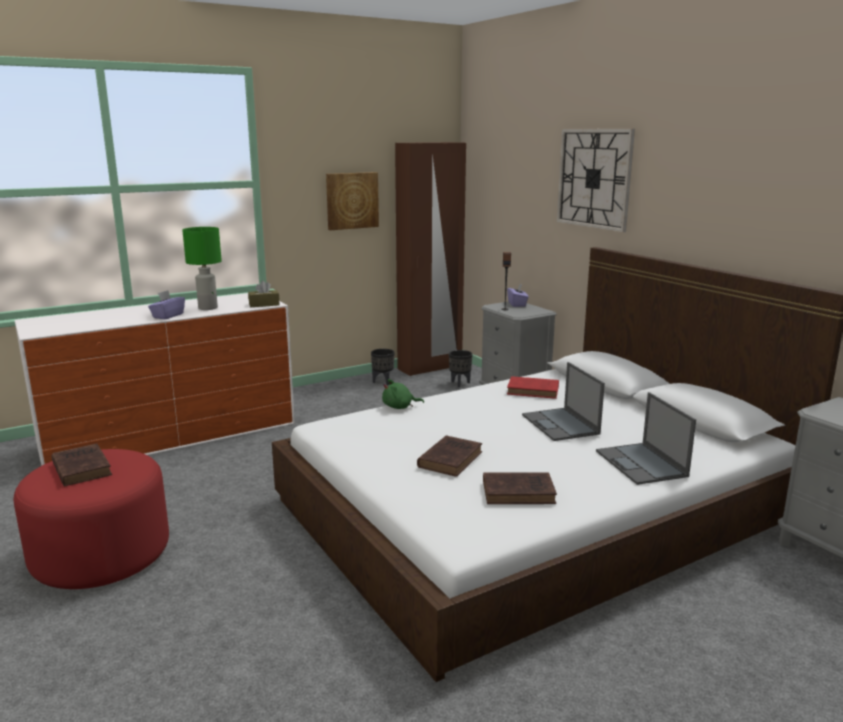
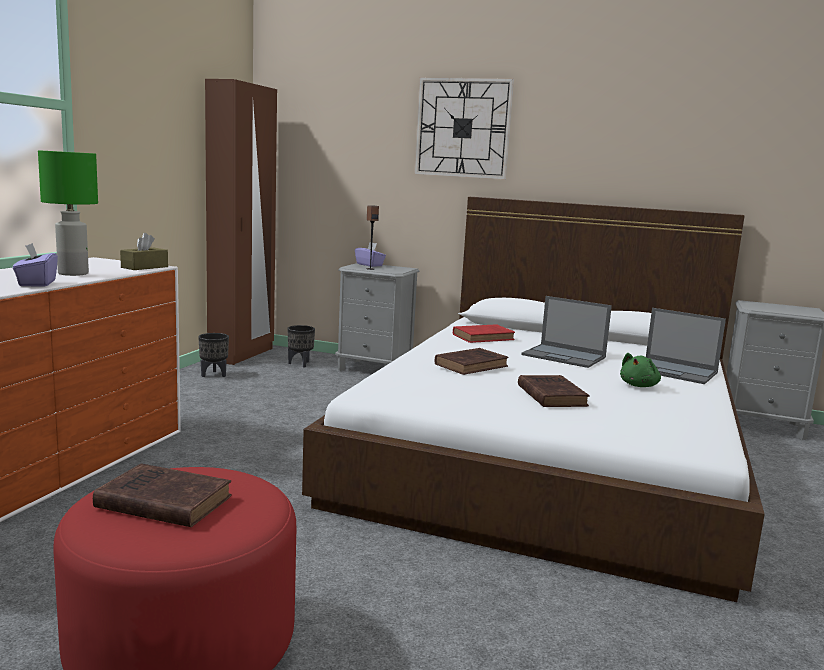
camera: 40 degrees left, 5 degrees down
(352, 200) = (164, 144): picture -> none
(399, 407) = (403, 366): green plush toy -> green plush toy (639, 386)
(520, 492) = (655, 406): brown book -> brown book (472, 365)

